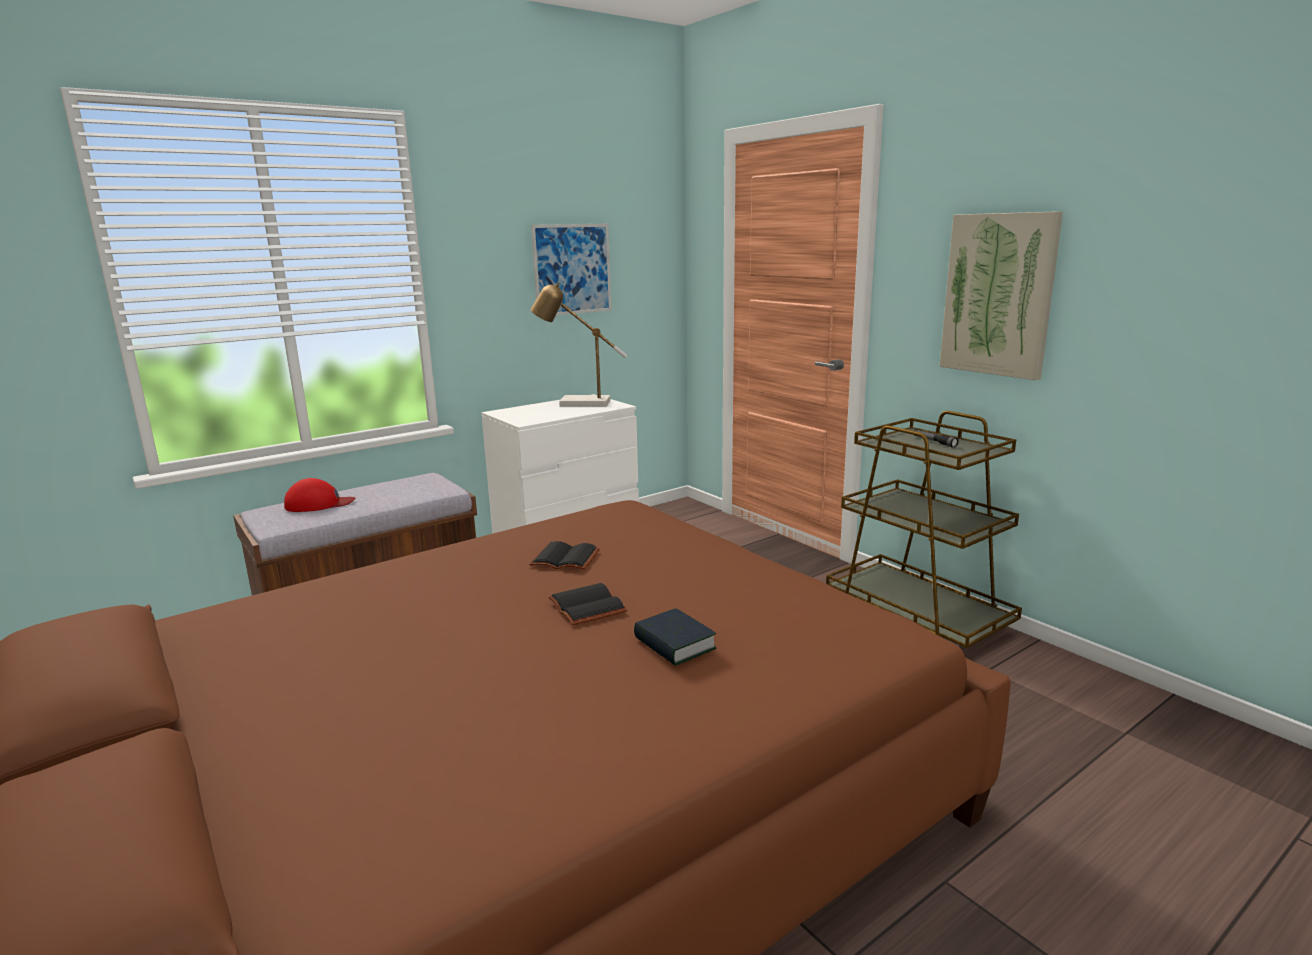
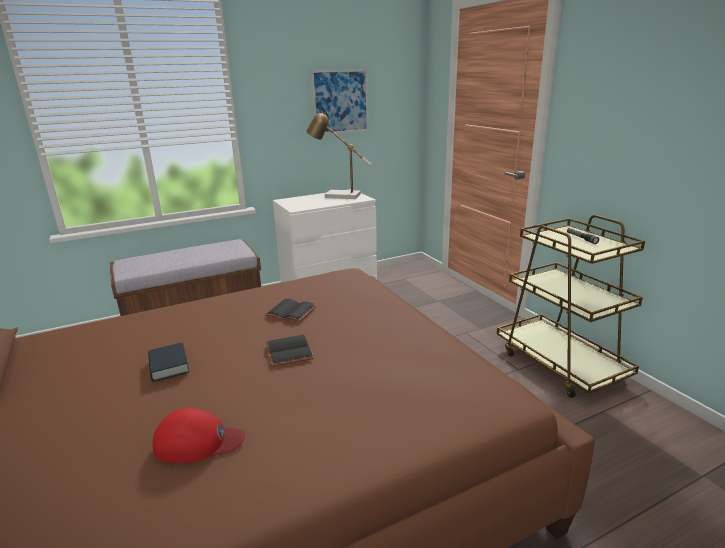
camera: 10 degrees right, 5 degrees up
(319, 504) = (159, 258): red cap -> red cap (198, 442)
(674, 644) = (334, 390): book -> book (169, 366)
(999, 294) = (641, 127): picture -> none

